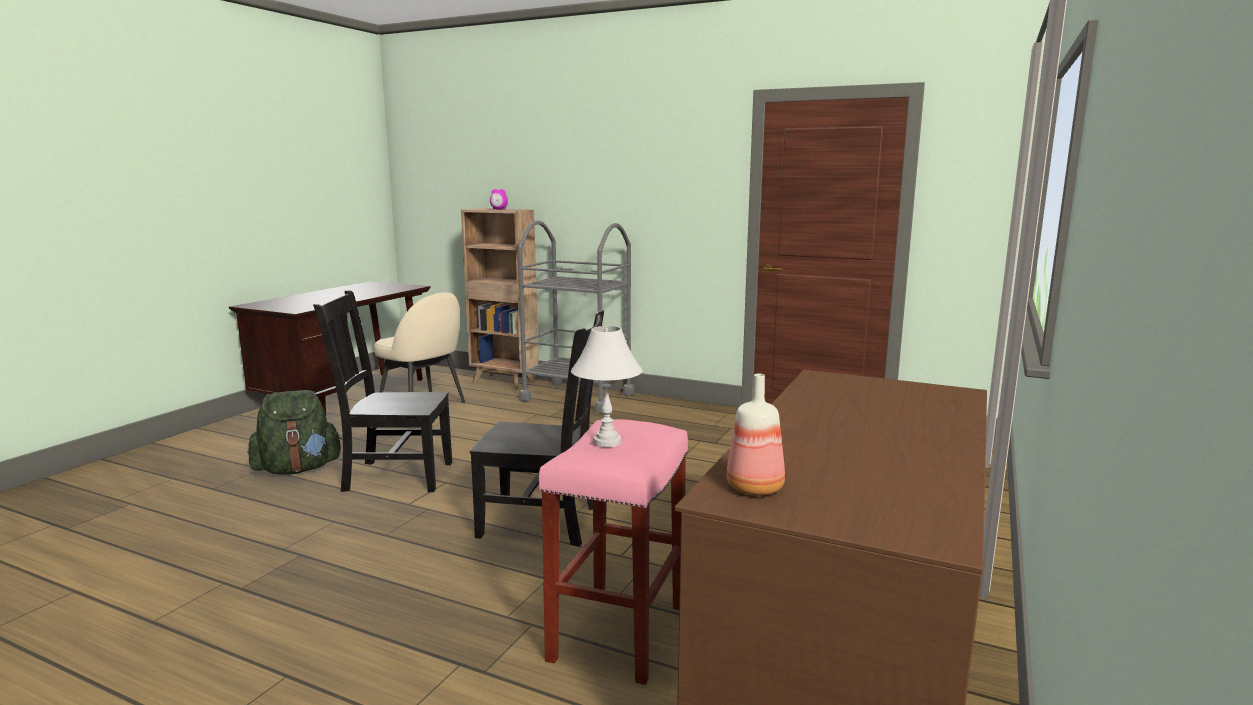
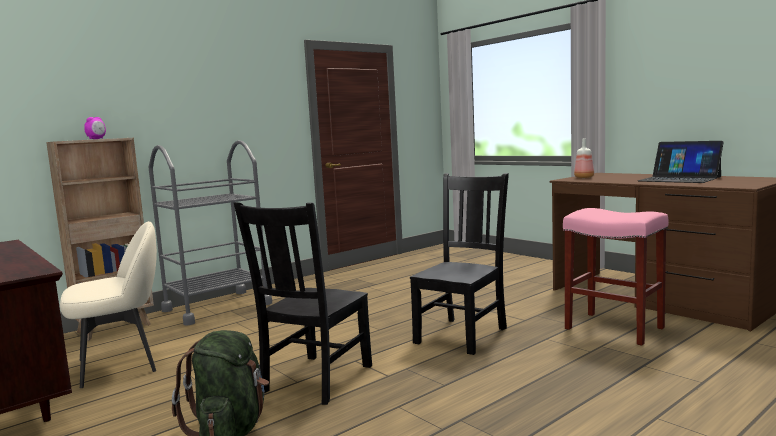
camera: 65 degrees left, 5 degrees down
(606, 442) = (612, 214): white table lamp -> none
(756, 488) = (732, 184): bottle -> bottle (583, 177)
(863, 447) = (679, 179): none -> laptop

